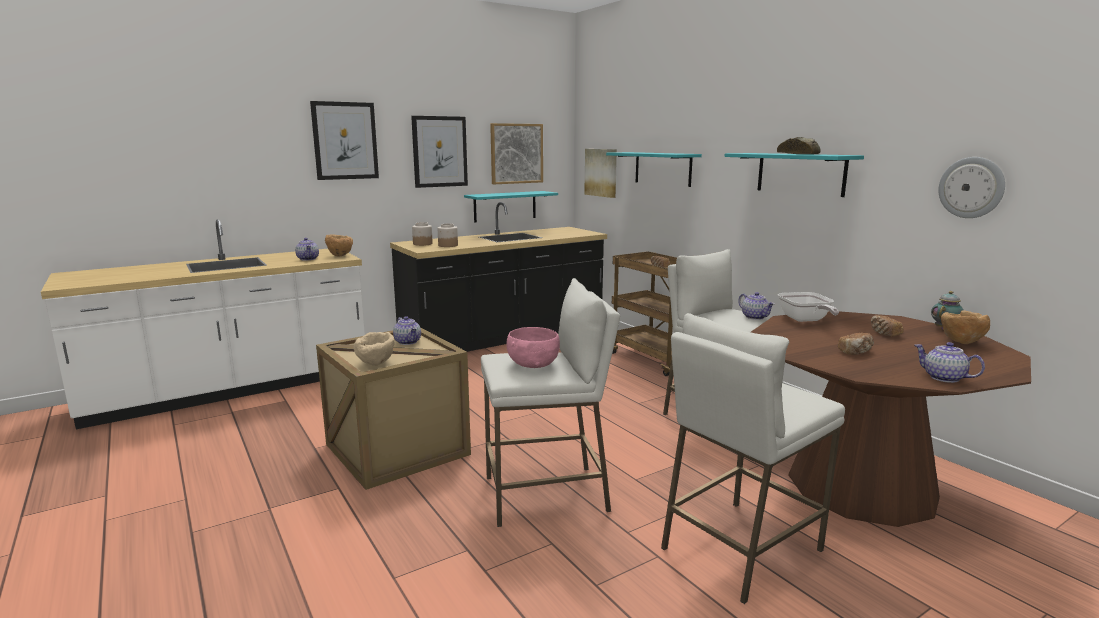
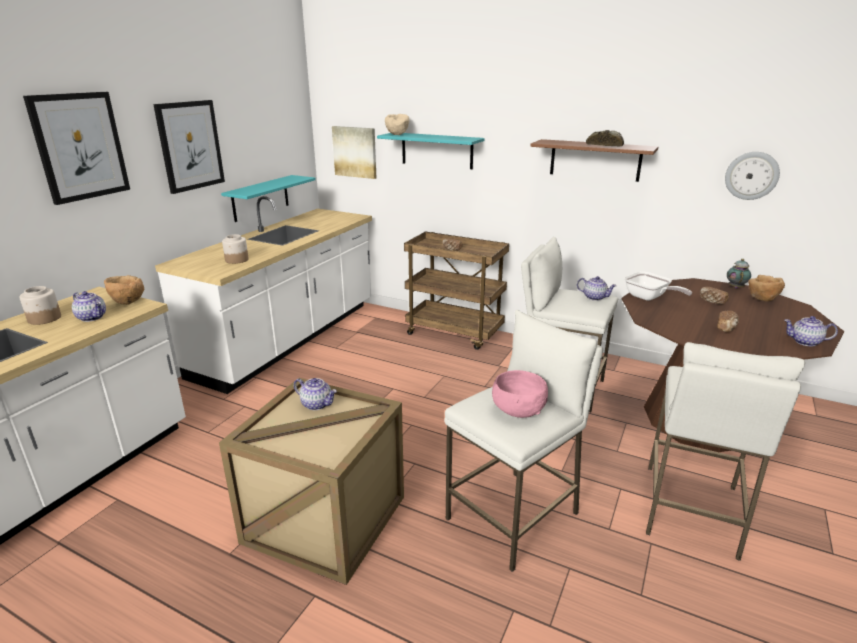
camera: 30 degrees left, 10 degrees up
(376, 364) = (327, 449): beige bowl -> beige bowl (397, 134)
(422, 244) = (201, 262): jar -> jar (44, 318)
(505, 337) = (290, 339): black counter -> white counter
(516, 153) = (264, 137): picture -> none
(800, 173) = (595, 160): turquoise shelf -> brown shelf

